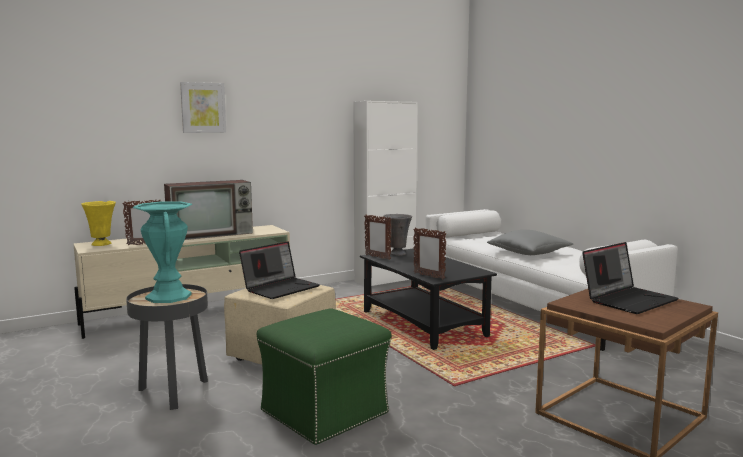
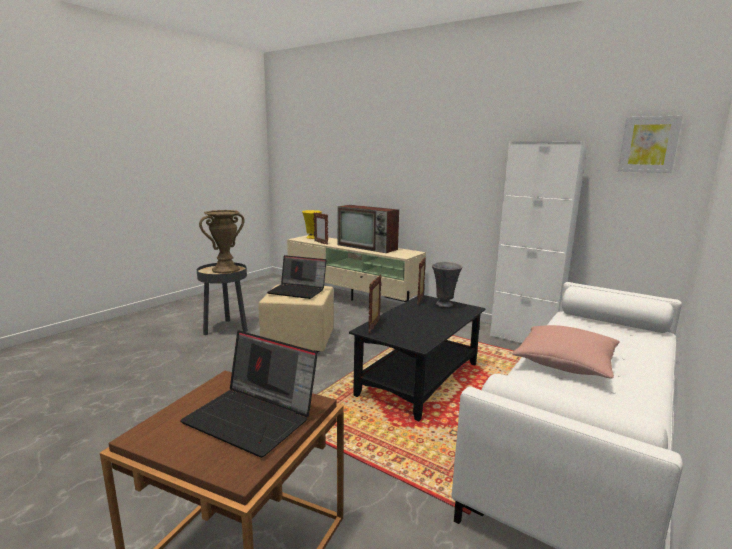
camera: 65 degrees right, 5 degrees up
(168, 296) = (226, 270): turquoise vase -> brown vase
(203, 107) = (386, 149): picture -> picture (649, 144)
(325, 411) = (211, 376): green ottoman -> none
(529, 253) = (565, 363): grey pillow -> pink pillow

